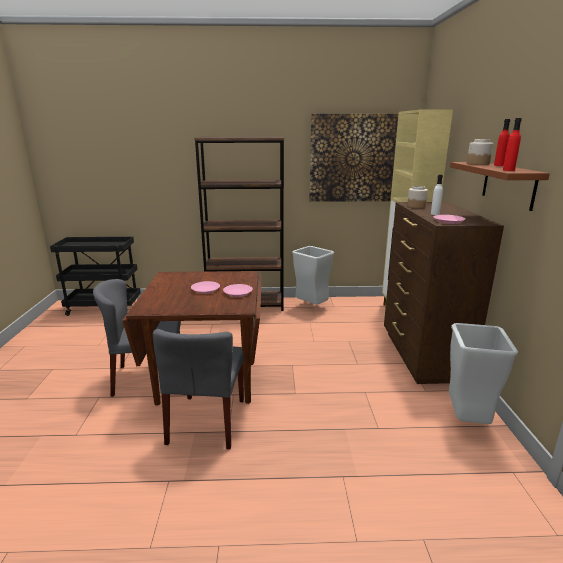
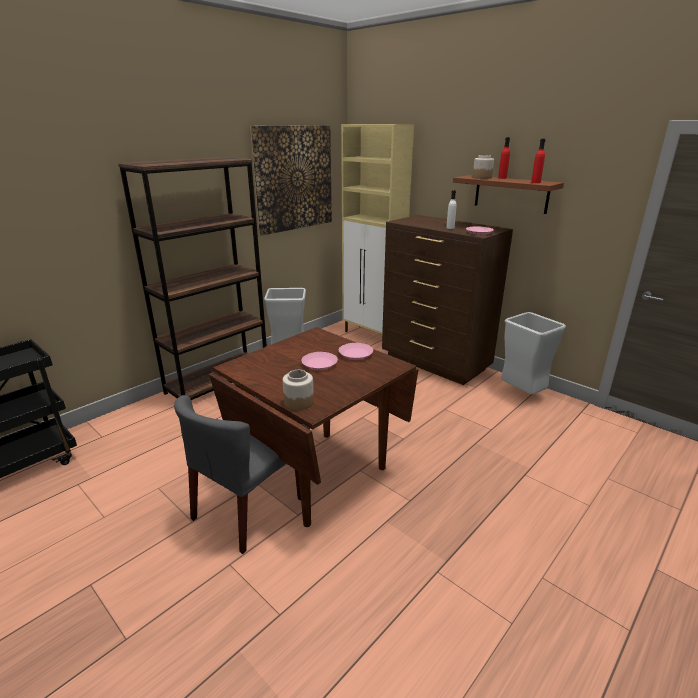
camera: 45 degrees left, 5 degrees up
(207, 421) = (380, 505): grey chair -> none
(416, 206) = (415, 223): jar -> jar (299, 402)

